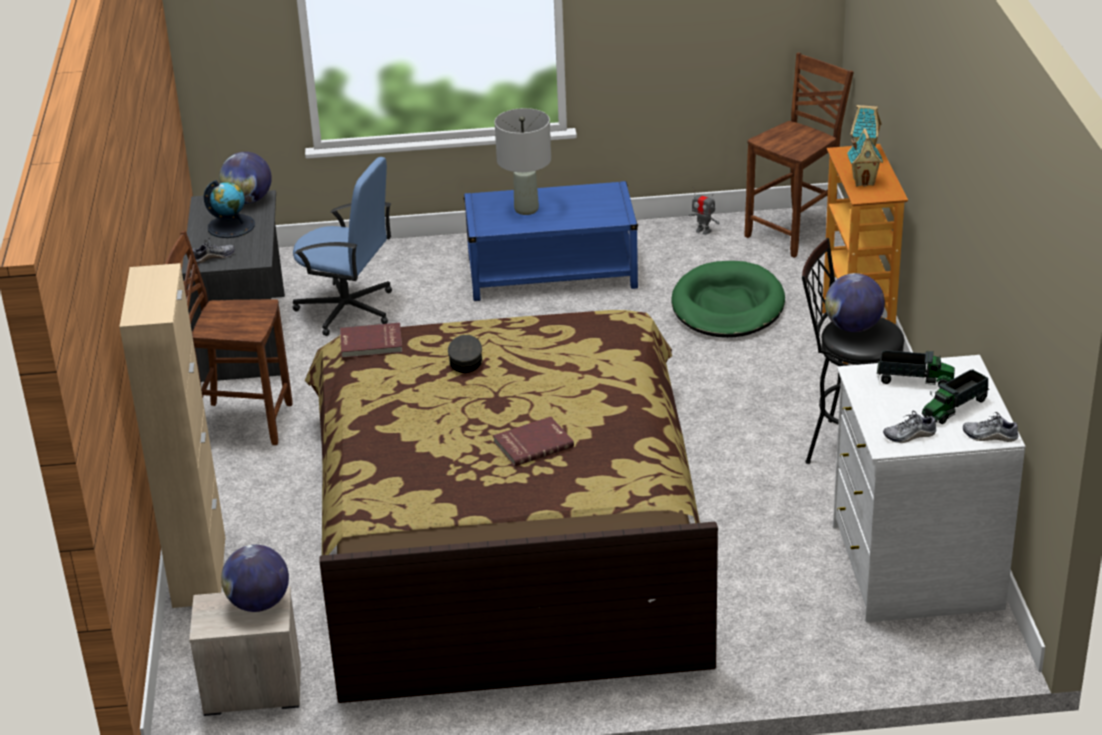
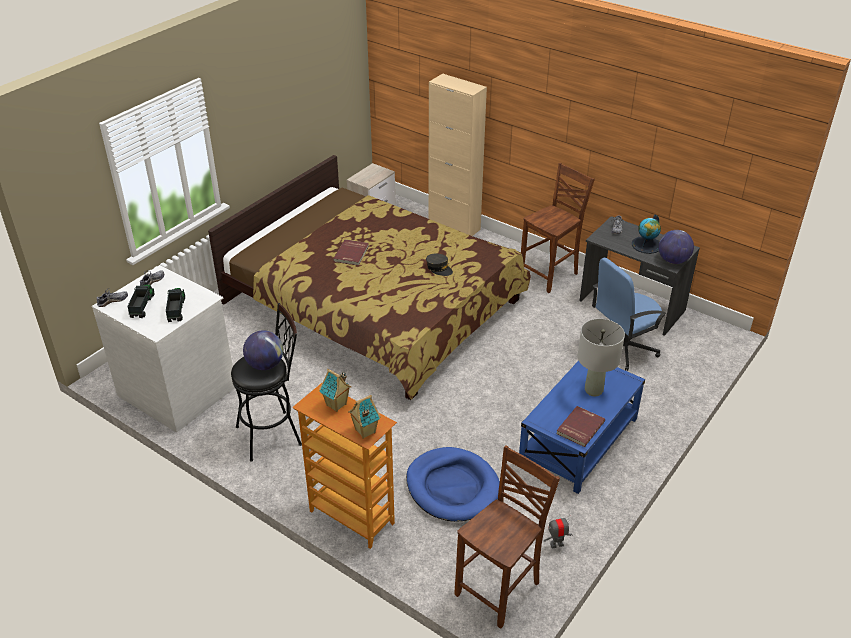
camera: 130 degrees right, 5 degrees up
(259, 603) = (369, 179): globe -> none
(371, 343) = (492, 253): red book -> red book (579, 427)
(727, 306) = (452, 487): green dog bed -> blue dog bed
(795, 233) = (500, 589): brown chair -> brown chair turned 135 degrees counterclockwise
(914, 380) = (176, 309): toy truck -> toy truck turned 120 degrees clockwise

